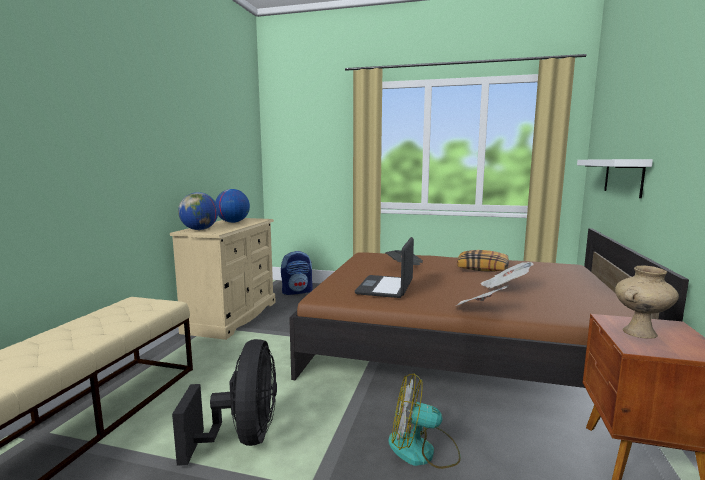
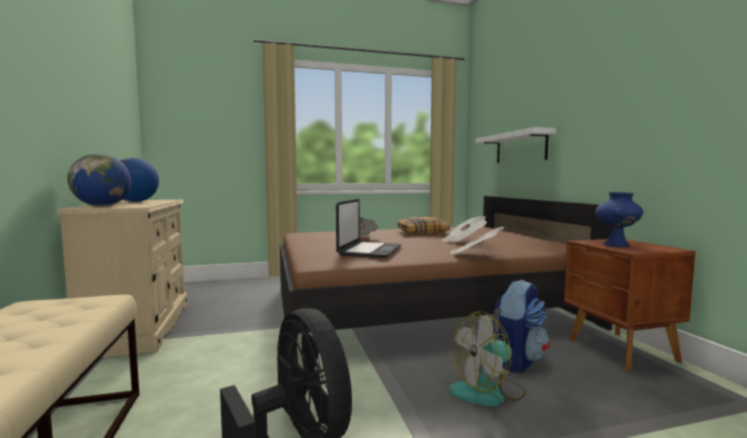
camera: 30 degrees left, 5 degrees down
(297, 292) = (205, 290): backpack -> backpack (517, 360)
(385, 287) = (369, 251): laptop -> laptop turned 150 degrees counterclockwise
(640, 333) = (617, 245): beige vase -> blue vase

